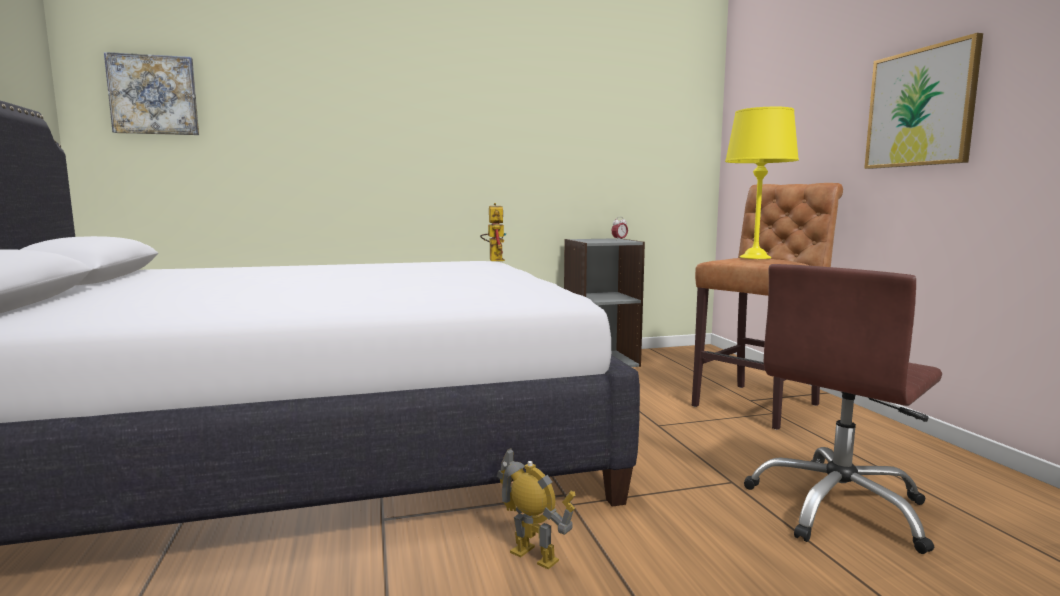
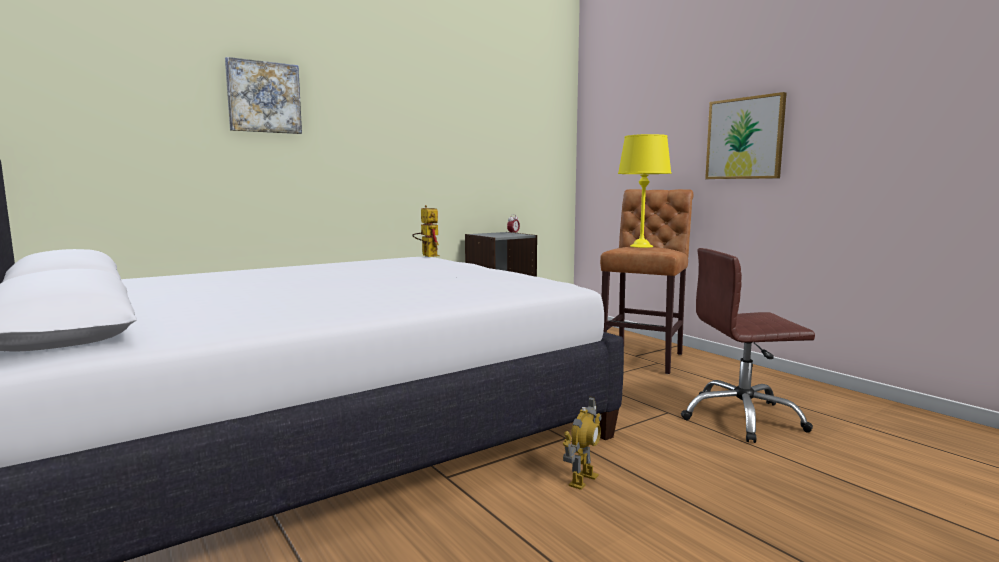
camera: 20 degrees left, 0 degrees up
(154, 95) = (70, 95): picture -> picture (264, 97)
(534, 556) = (582, 480): toy robot -> toy robot turned 105 degrees clockwise
(839, 508) = (742, 418): brown office chair -> brown office chair turned 60 degrees clockwise

